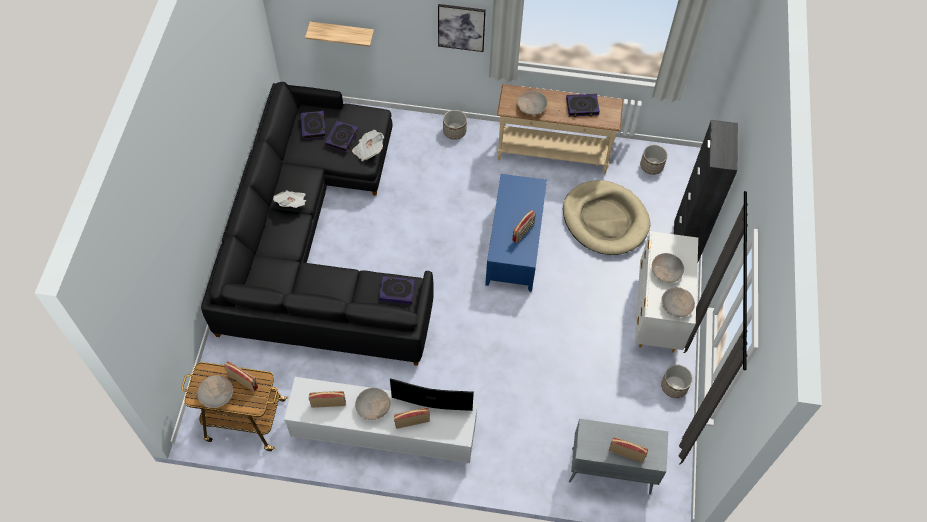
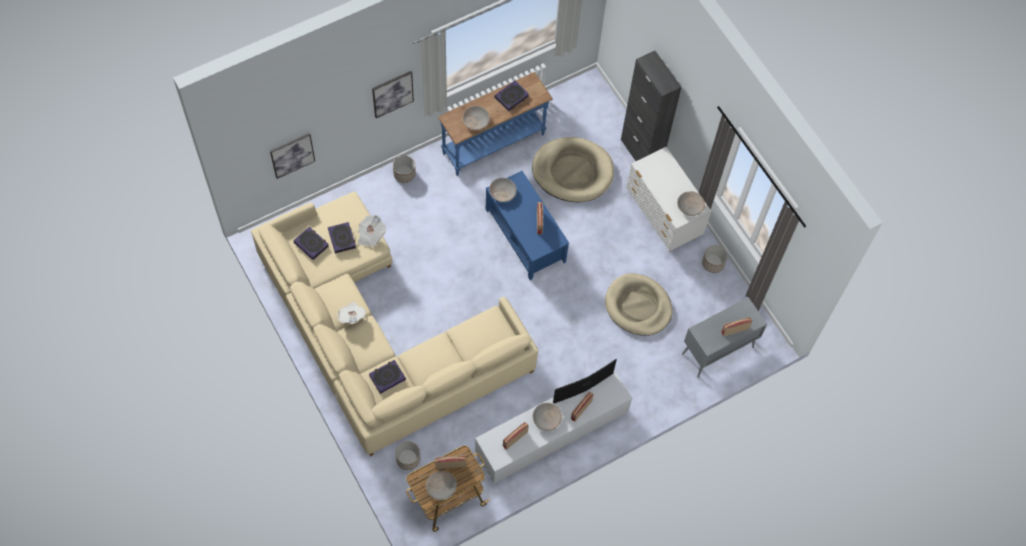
camera: 40 degrees left, 5 degrees up
(315, 242) = (378, 334): black sofa -> beige sofa
(342, 33) = (292, 155): shelf -> picture
(397, 291) = (488, 327): book -> book (387, 377)
(552, 155) = (494, 145): beige console table -> blue console table
(566, 375) = (638, 306): none -> beige dog bed
(651, 166) = (571, 106): planter -> planter (408, 459)
(666, 271) = (665, 186): beige bowl -> beige bowl (502, 192)

